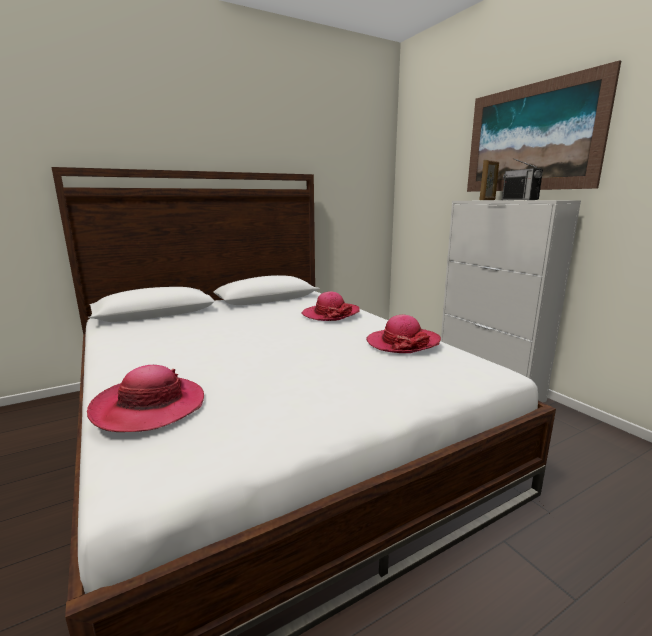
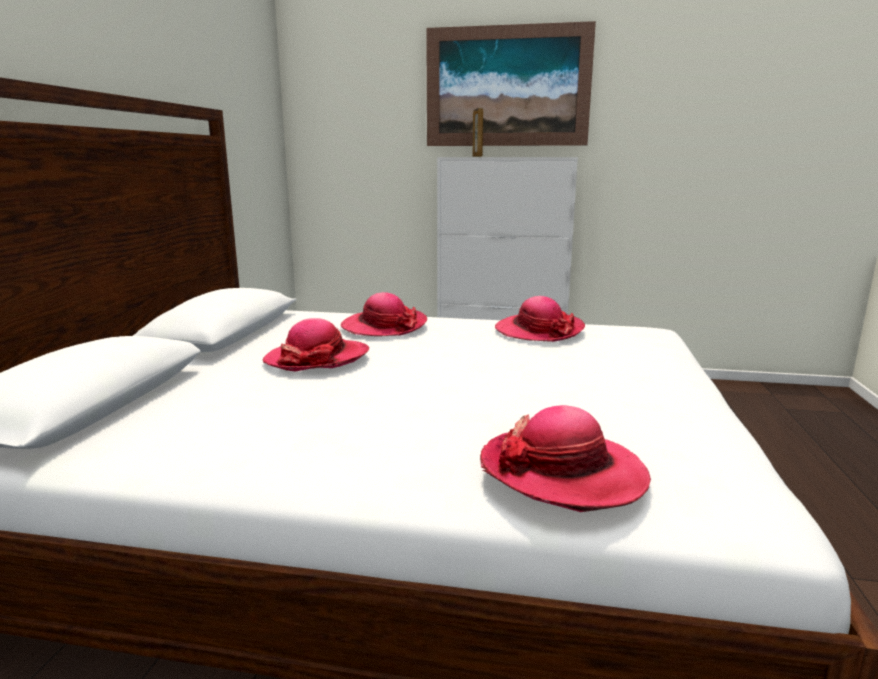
camera: 50 degrees left, 0 degrees up
(257, 320) = (317, 359): none -> hat
(519, 200) = (524, 156): radio -> none

